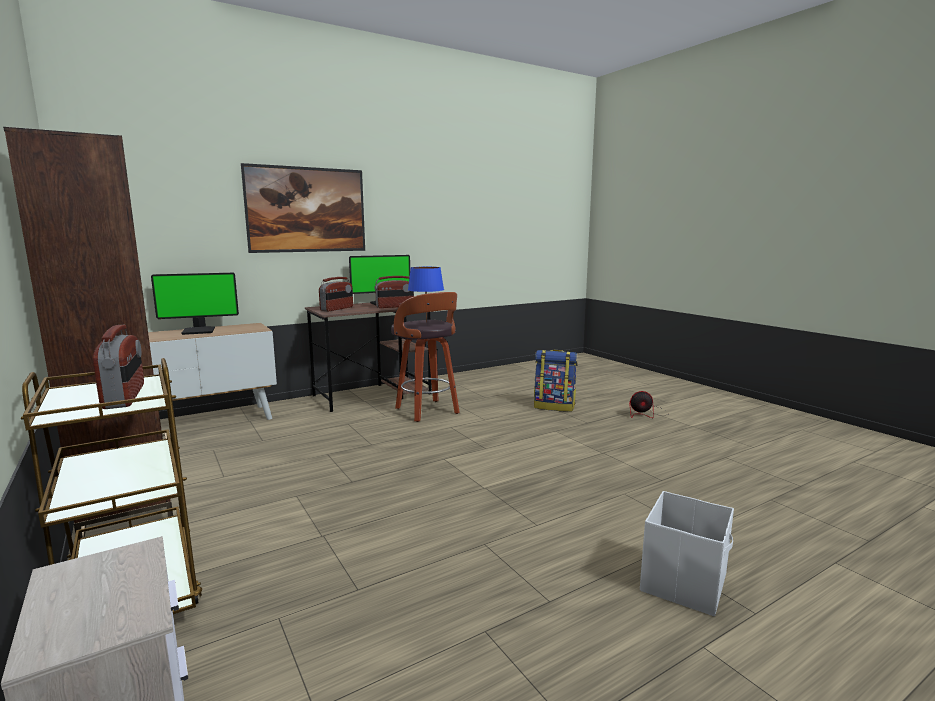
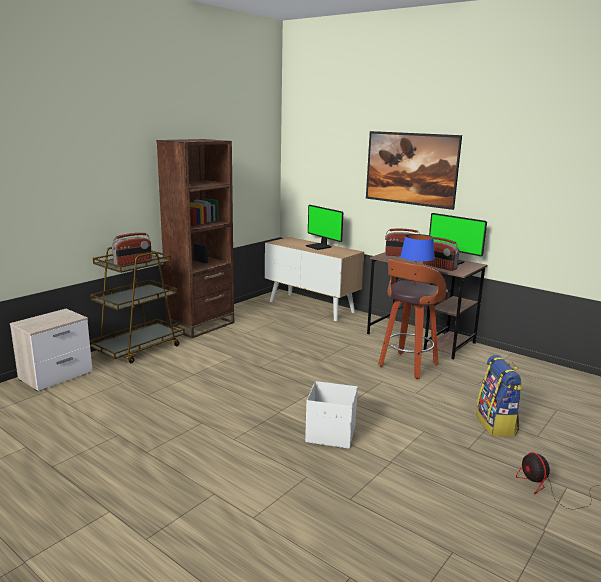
camera: 70 degrees right, 5 degrees up
(684, 583) = (176, 506): white storage box -> white storage box (331, 434)

